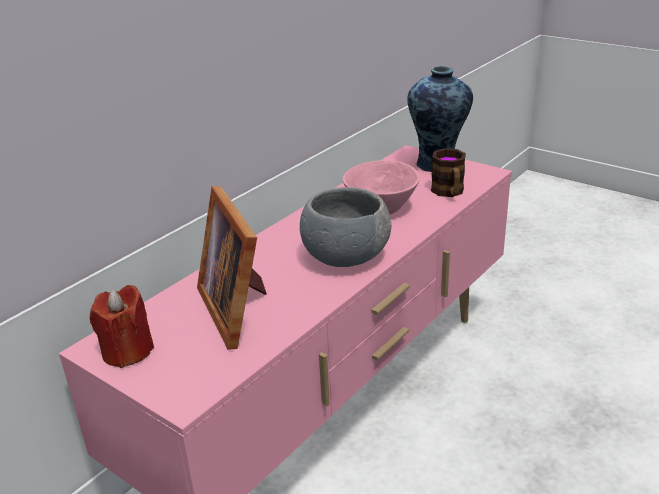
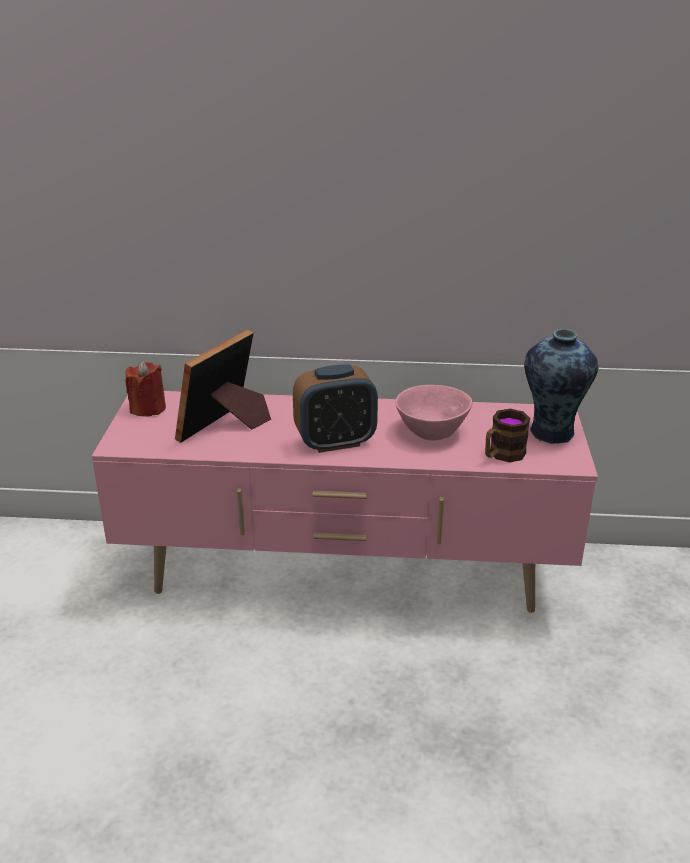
camera: 55 degrees right, 0 degrees up
(346, 256) = (335, 442): grey bowl -> alarm clock

